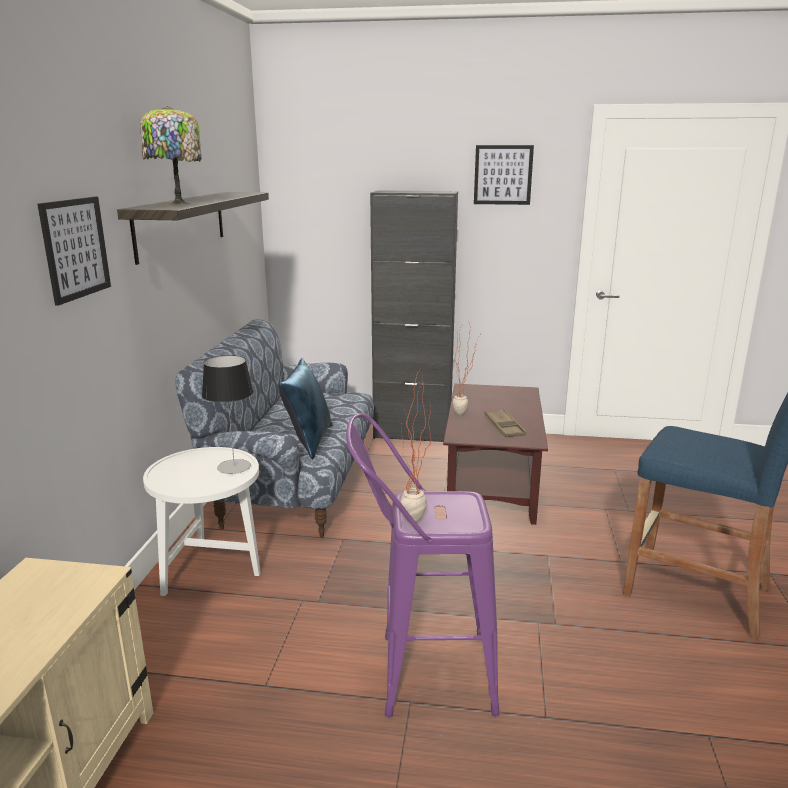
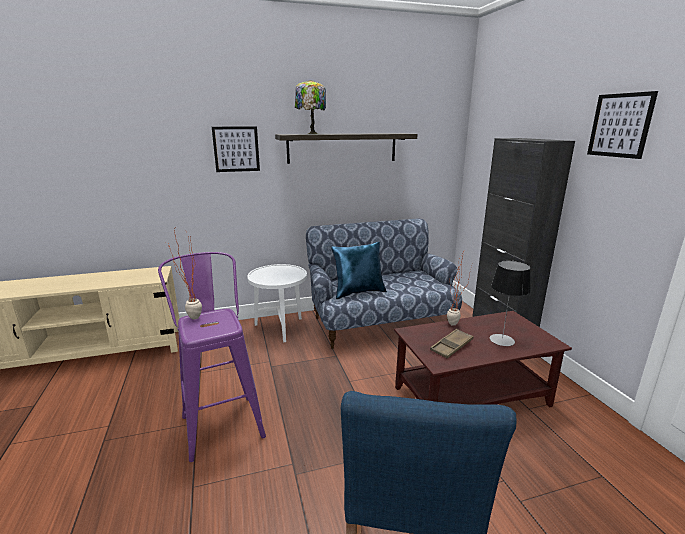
camera: 65 degrees right, 0 degrees up
(234, 466) = (285, 278): table lamp -> table lamp (502, 340)

